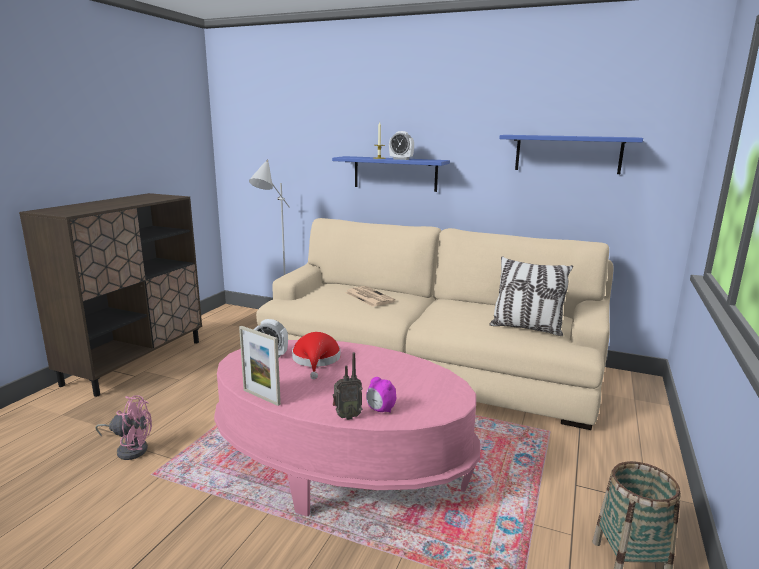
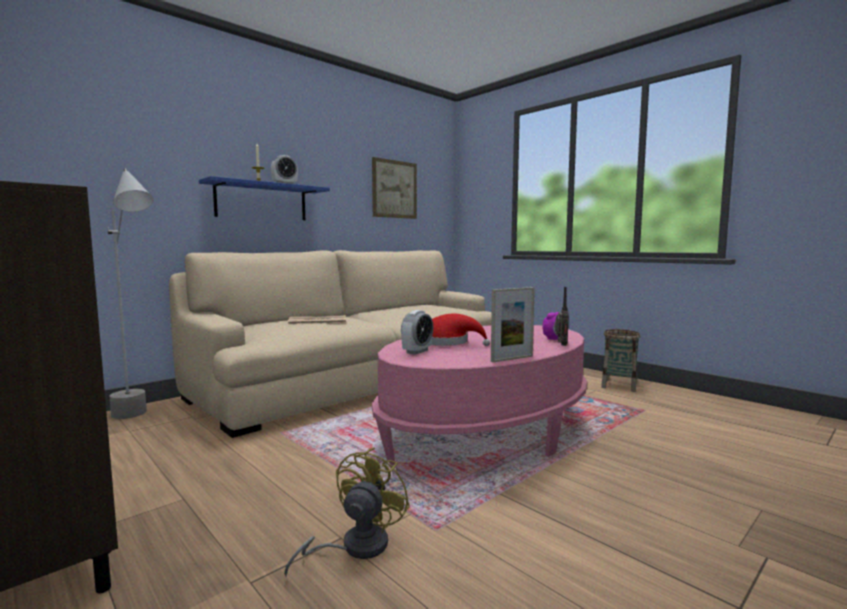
camera: 65 degrees left, 10 degrees down
(130, 449) = (355, 547): pink fan -> yellow fan
(526, 328) = (448, 309): pillow -> none
(567, 154) = (394, 189): blue shelf -> picture

